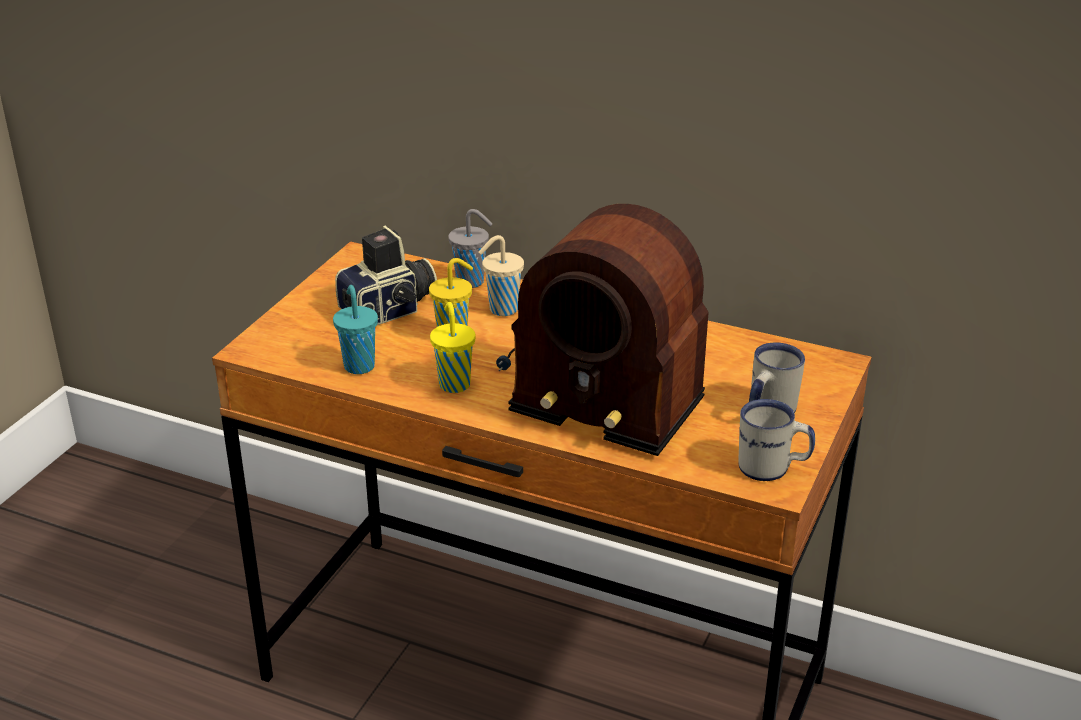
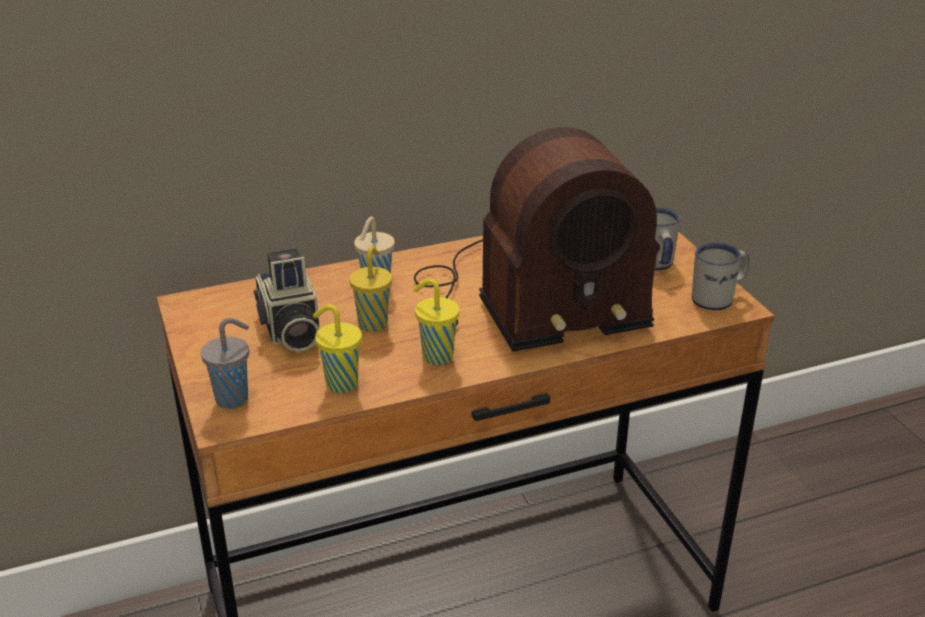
camera: 45 degrees left, 0 degrees up
(359, 365) = (340, 384): turquoise cup -> yellow cup
(390, 310) = (289, 330): camera -> camera turned 150 degrees clockwise
(472, 282) = (317, 279): grey cup -> grey cup (234, 398)

